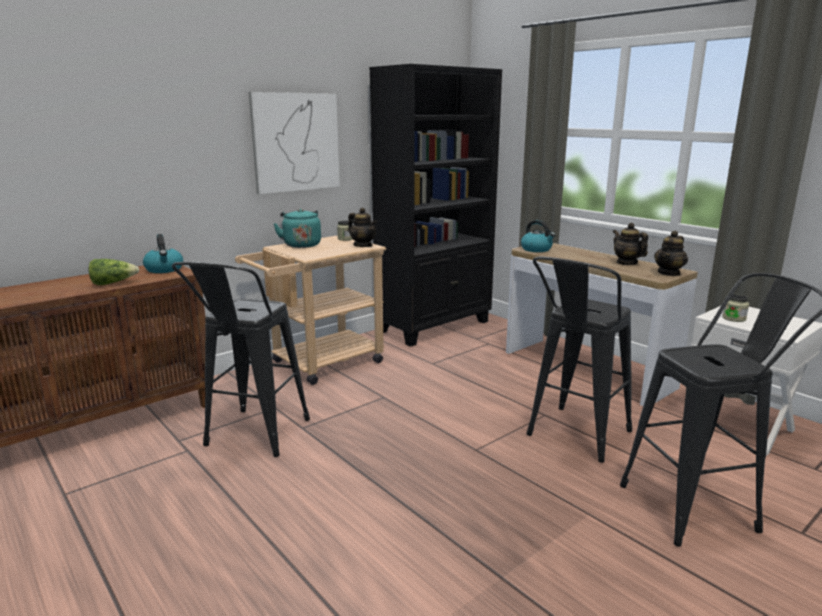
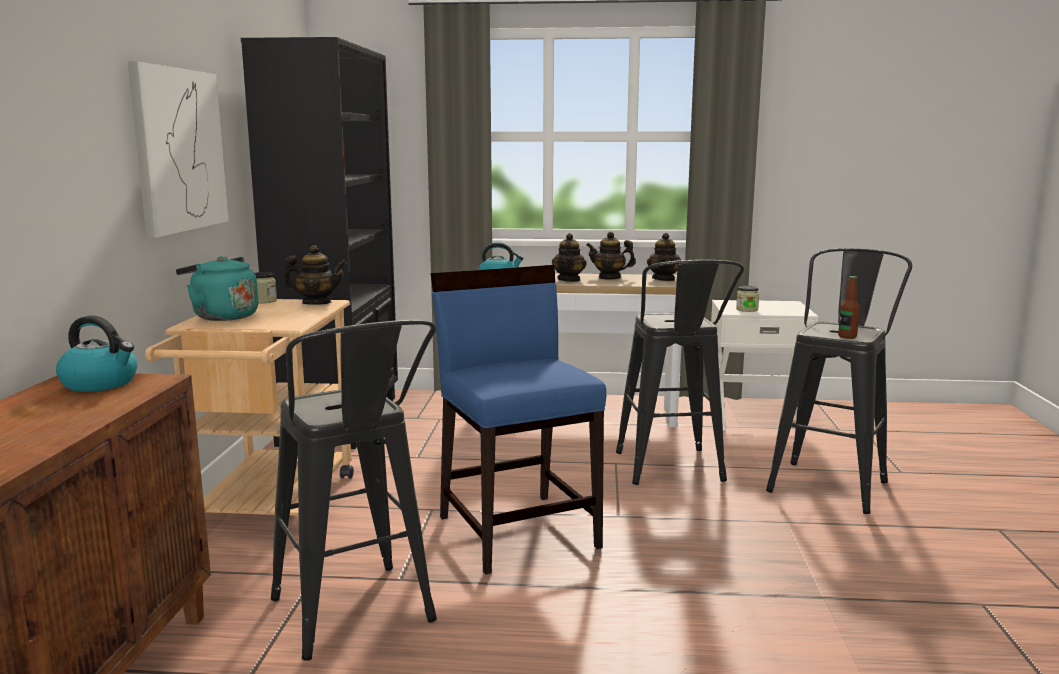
camera: 45 degrees left, 5 degrees down
(113, 283) = (73, 418): lettuce -> none
(402, 430) = (518, 530): none -> blue chair
(587, 259) = (569, 280): none -> teapot
(699, 366) = (847, 336): none -> bottle

